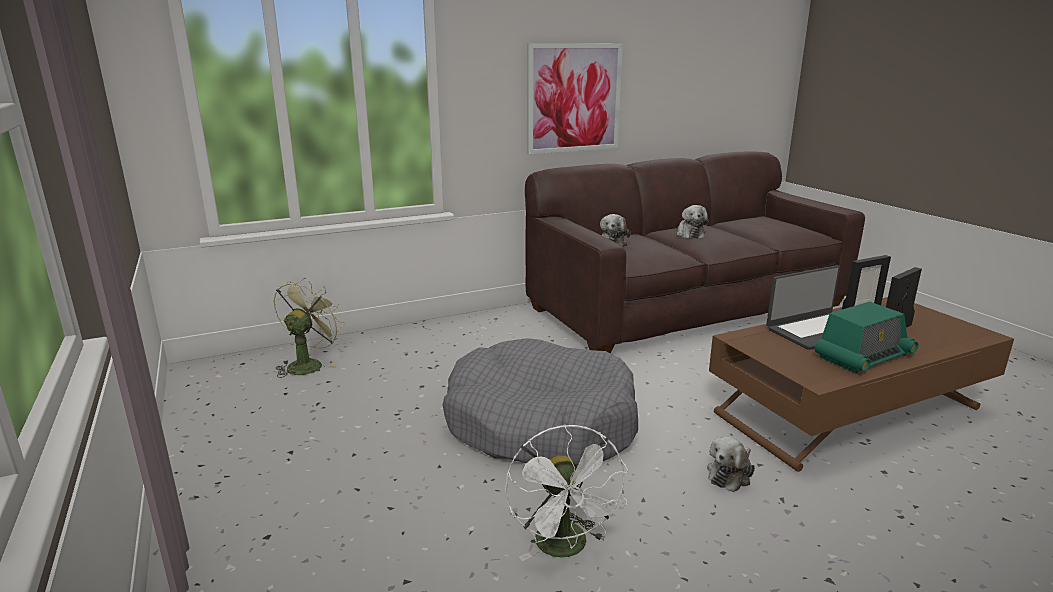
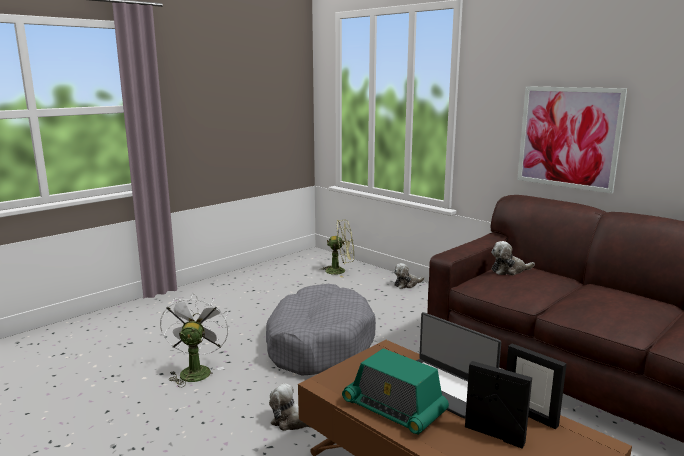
camera: 70 degrees right, 5 degrees down
(566, 548) = (195, 370): white fan -> white fan turned 120 degrees clockwise
(690, 234) = (600, 295): plush toy -> plush toy (407, 284)

